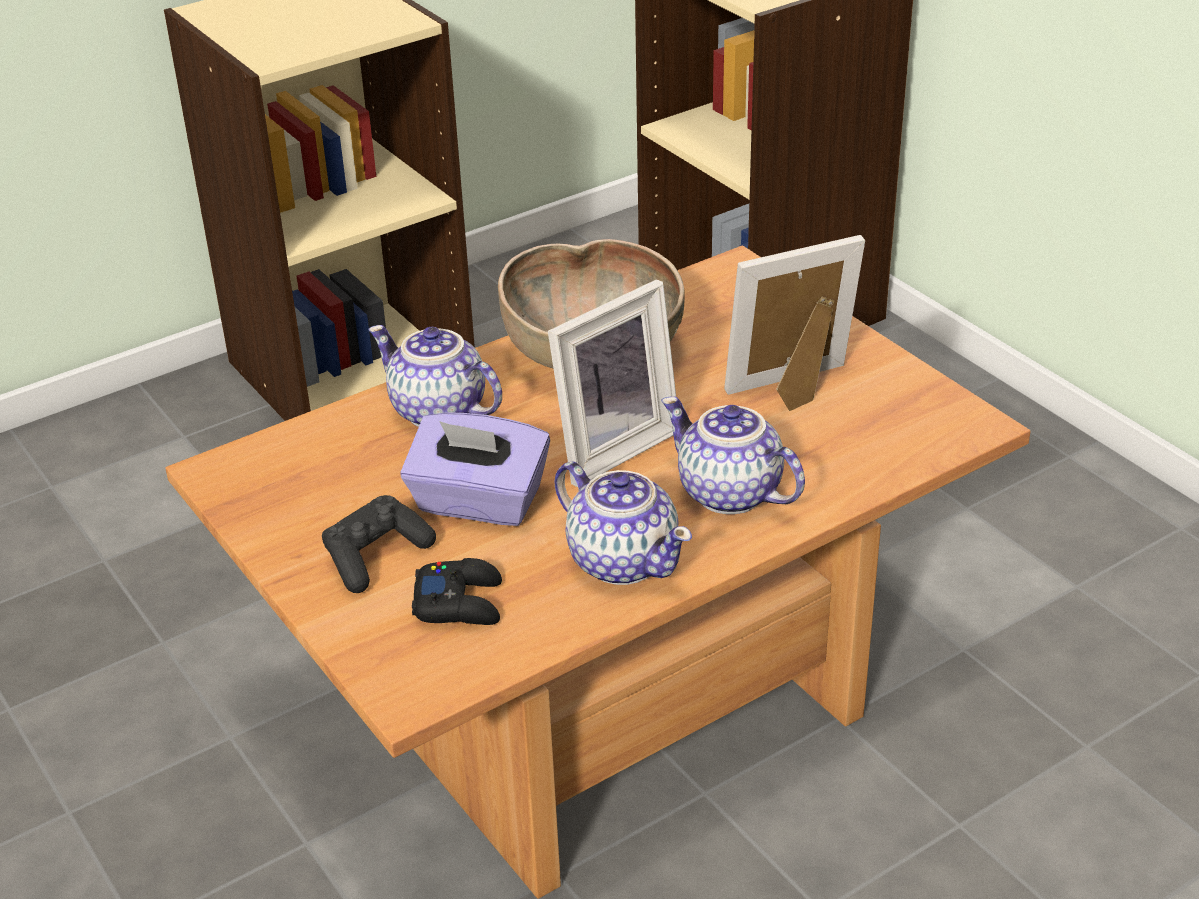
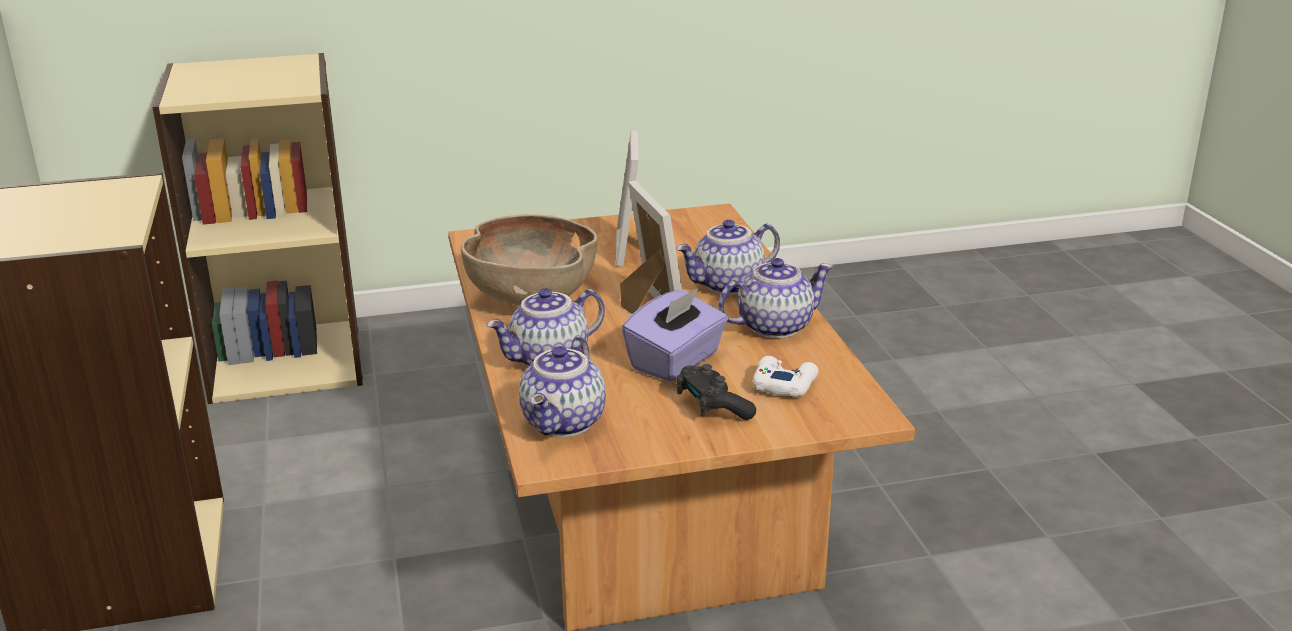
camera: 70 degrees left, 10 degrees down
(296, 462) = (565, 423): none -> teapot
(460, 603) = (784, 384): black game controller -> white game controller

